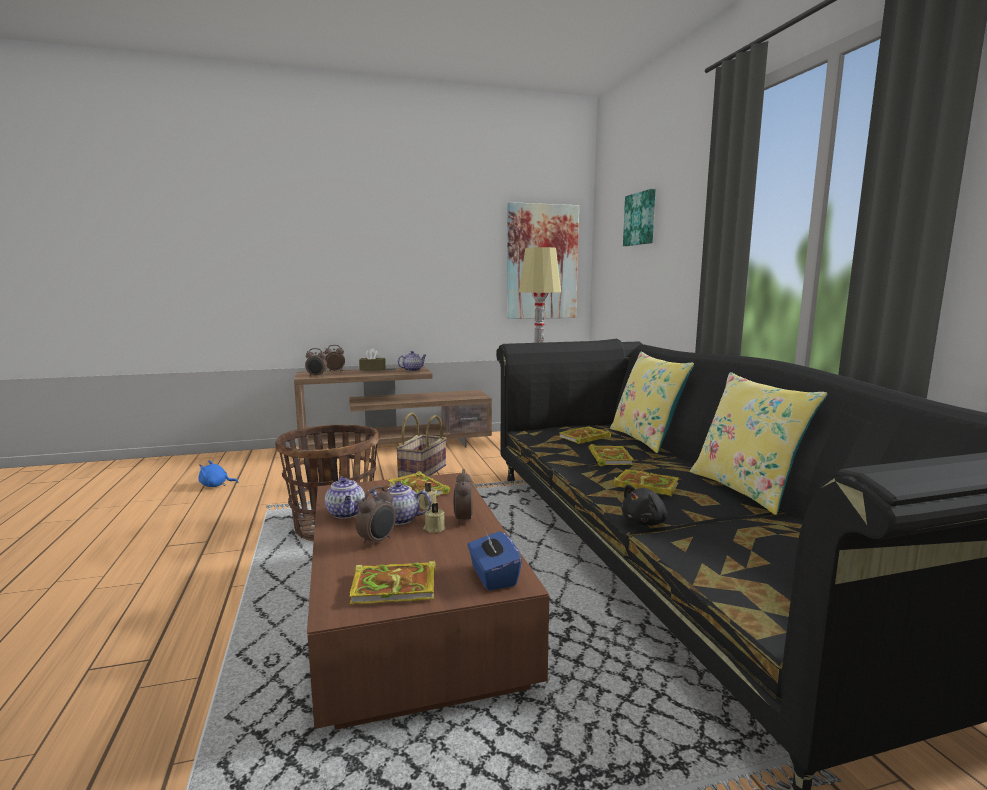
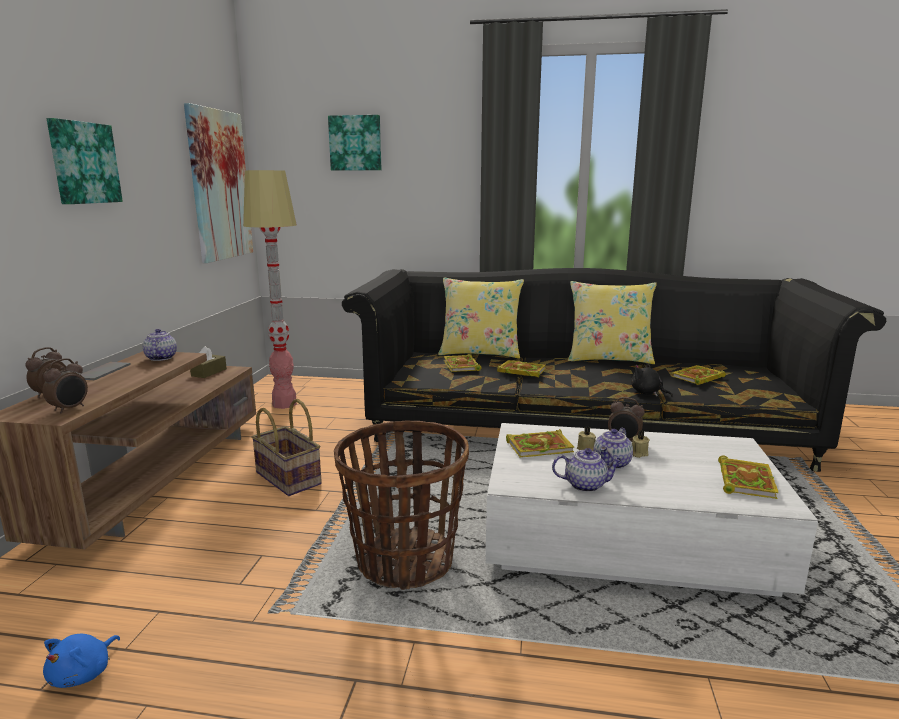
camera: 65 degrees left, 5 degrees up
(372, 369) = (105, 373): brown tissue box -> brown tissue box (209, 372)
(378, 541) = (659, 478): alarm clock -> none
(399, 246) = (83, 163): none -> picture
(412, 614) = (627, 540): brown coffee table -> white coffee table
(493, 576) = (729, 448): blue tissue box -> none
(644, 486) = (594, 376): book -> book (697, 378)
(645, 522) = (647, 393): black plush toy -> black plush toy turned 150 degrees clockwise

